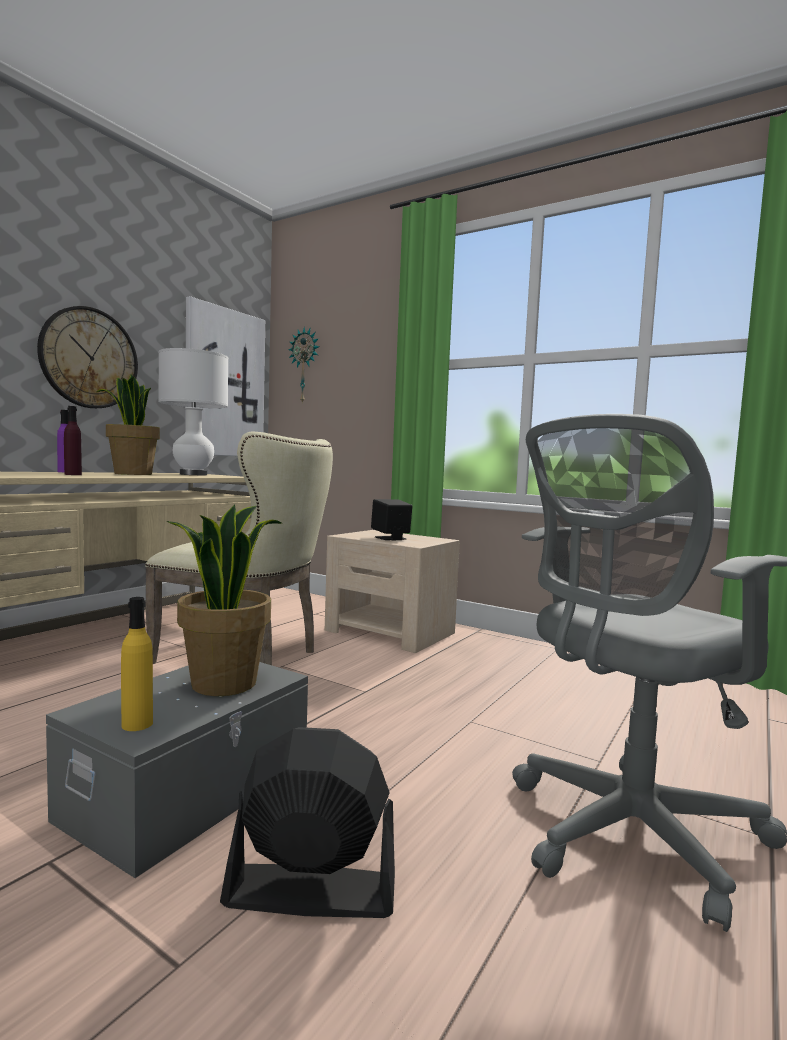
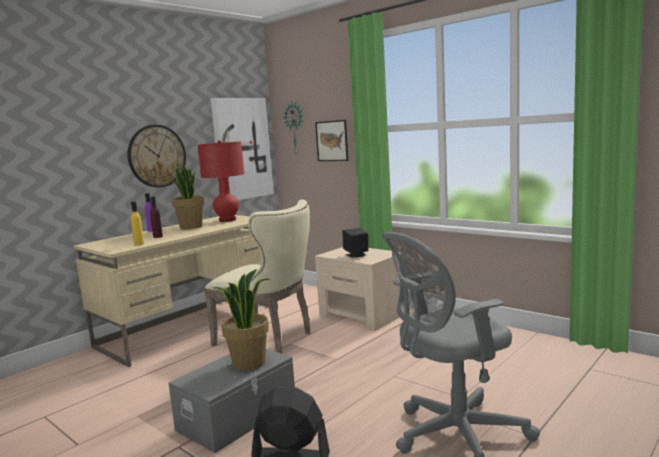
camera: 10 degrees right, 5 degrees up
(137, 724) = (209, 386): yellow bottle -> yellow bottle (139, 244)
(193, 474) = (227, 220): white table lamp -> red table lamp
(359, 383) = (332, 141): none -> picture

